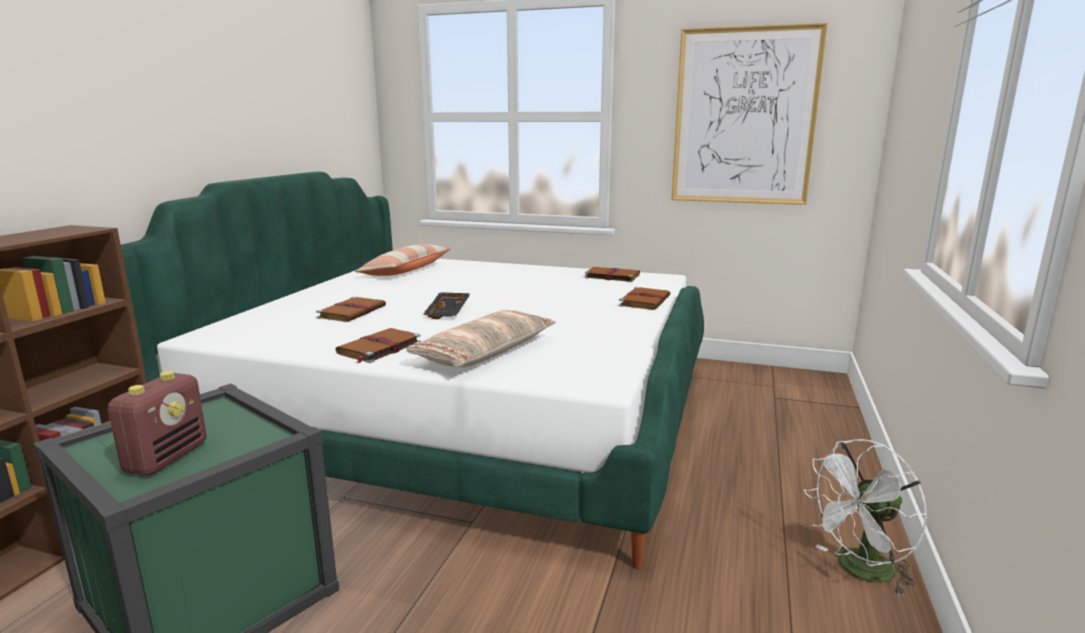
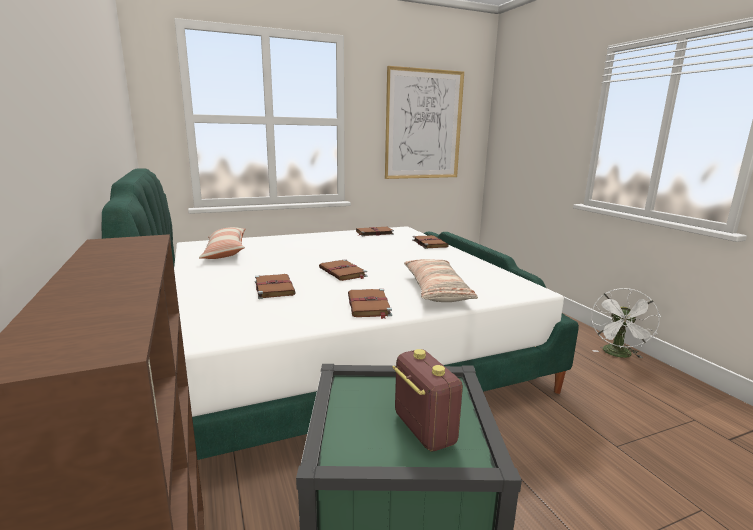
camera: 40 degrees left, 0 degrees up
(449, 312) = (343, 272): black tray -> brown book

